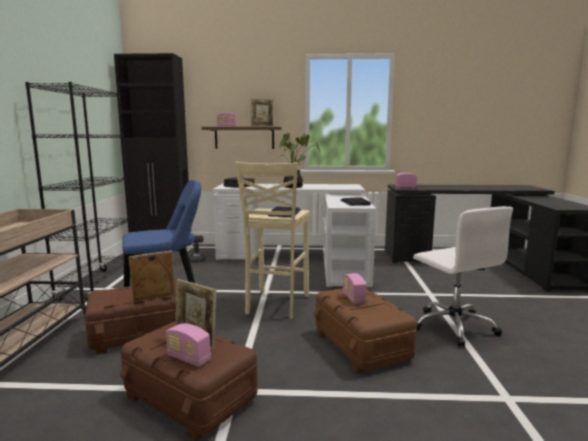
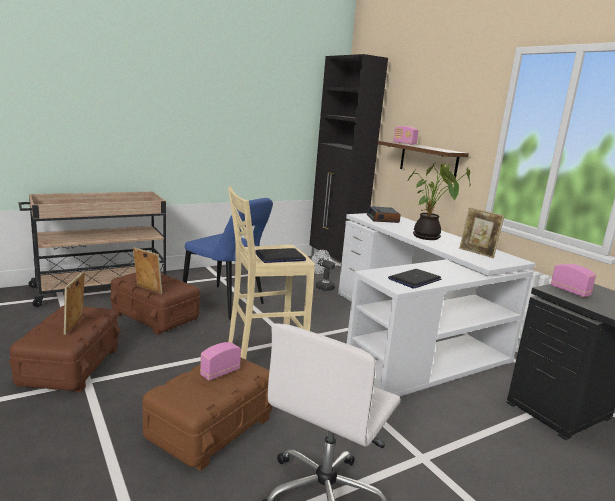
camera: 55 degrees right, 5 degrees up
(97, 284) = (224, 272): black bookcase -> none
(188, 358) = (46, 330): radio -> none
(262, 126) = (441, 149): picture frame -> picture frame (477, 253)

